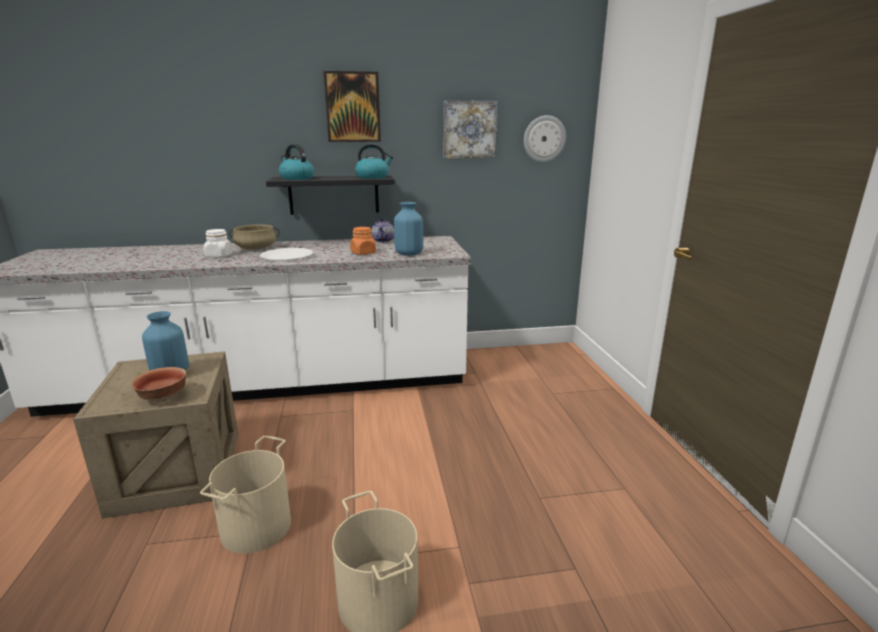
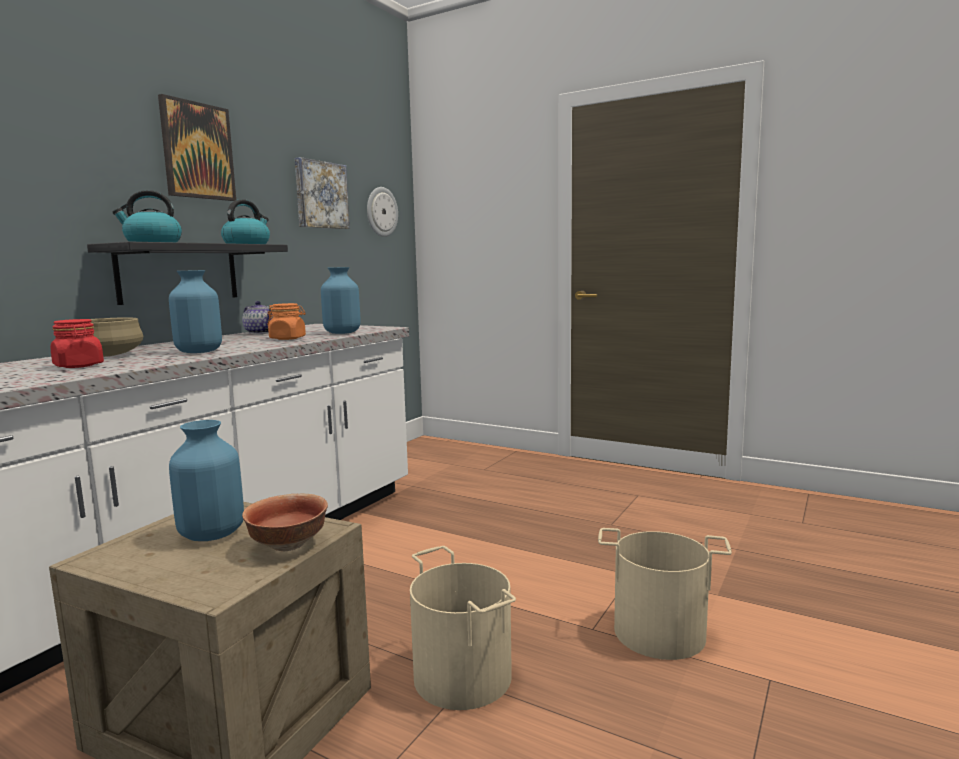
camera: 50 degrees left, 10 degrees down
(219, 256) = (79, 366): white jar -> red jar
(287, 256) = (198, 351): white plate -> blue vase

